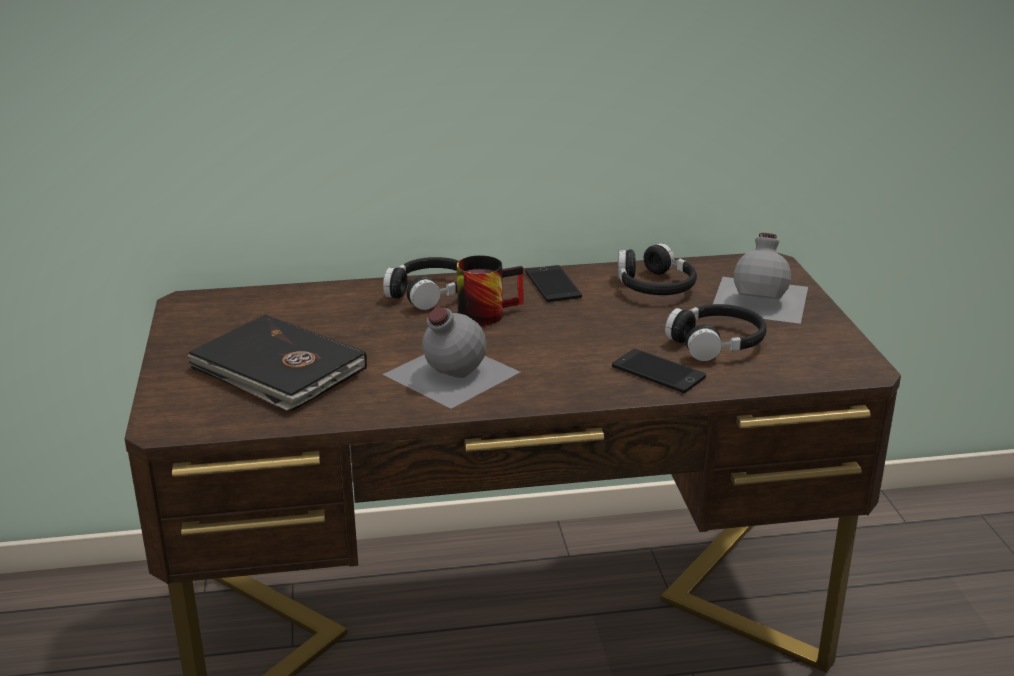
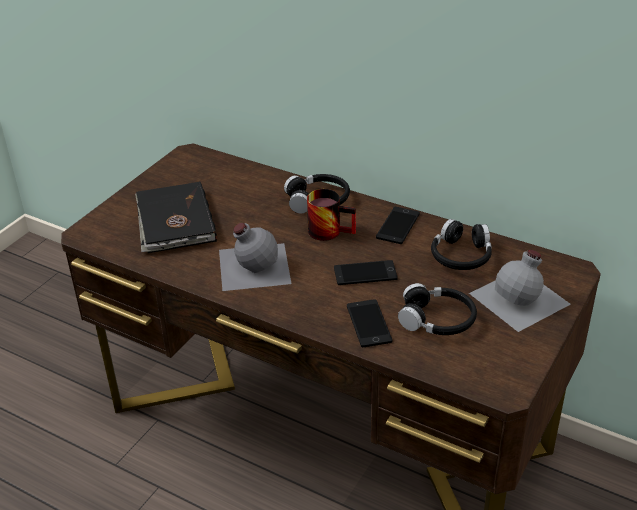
camera: 40 degrees right, 10 degrees up
(585, 334) = (365, 273): none -> phone

